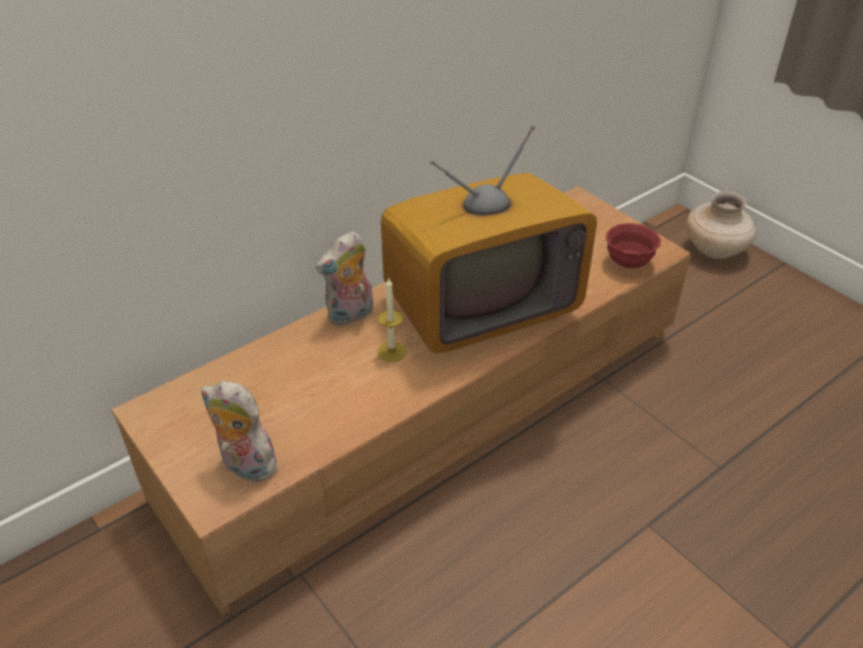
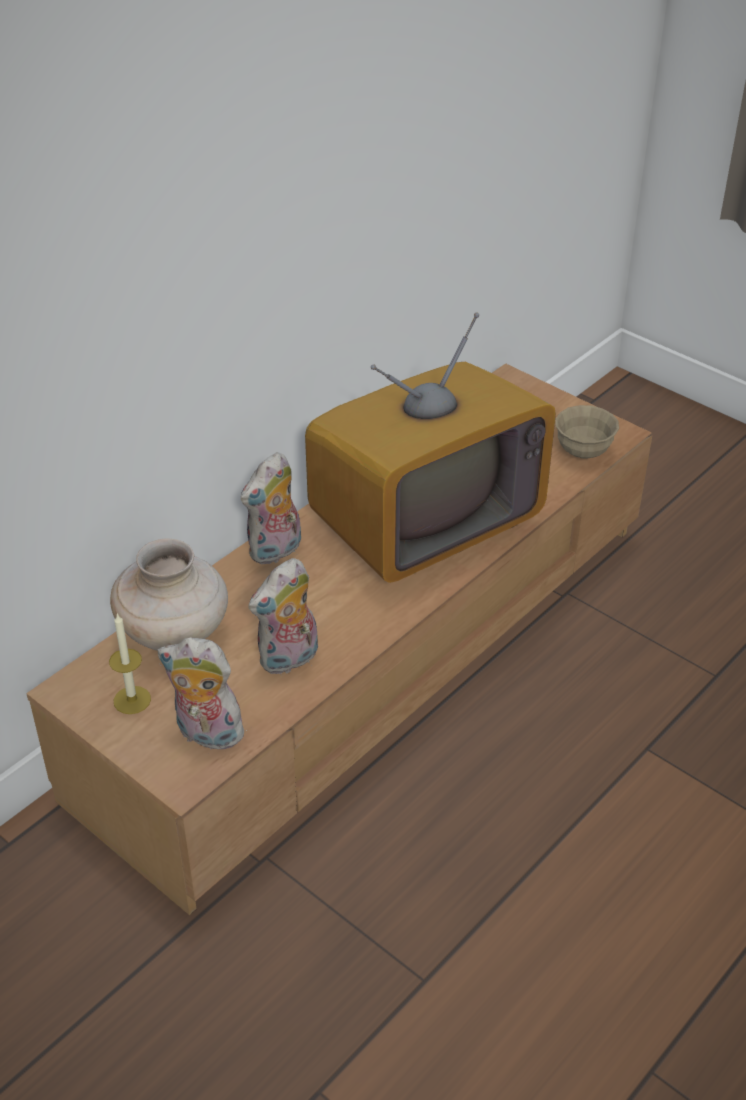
camera: 10 degrees left, 0 degrees up
(335, 409) = (289, 660): none -> plush toy
(391, 351) = (336, 587): candle -> candle (132, 700)
(628, 262) = (583, 452): red bowl -> beige bowl
(715, 250) = (670, 422): beige vase -> beige vase (175, 633)

